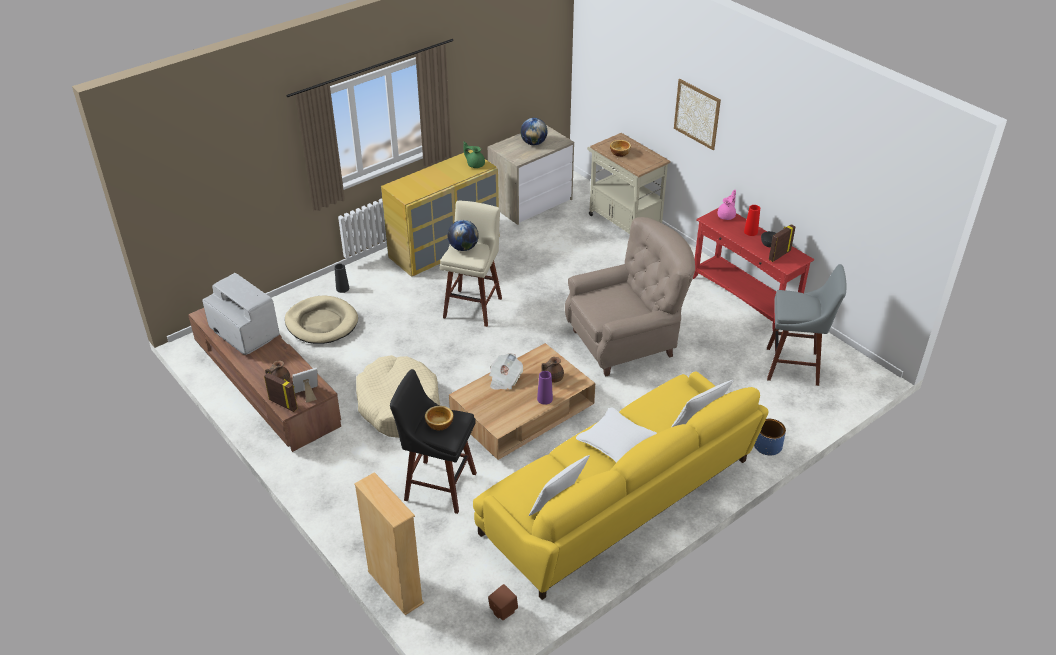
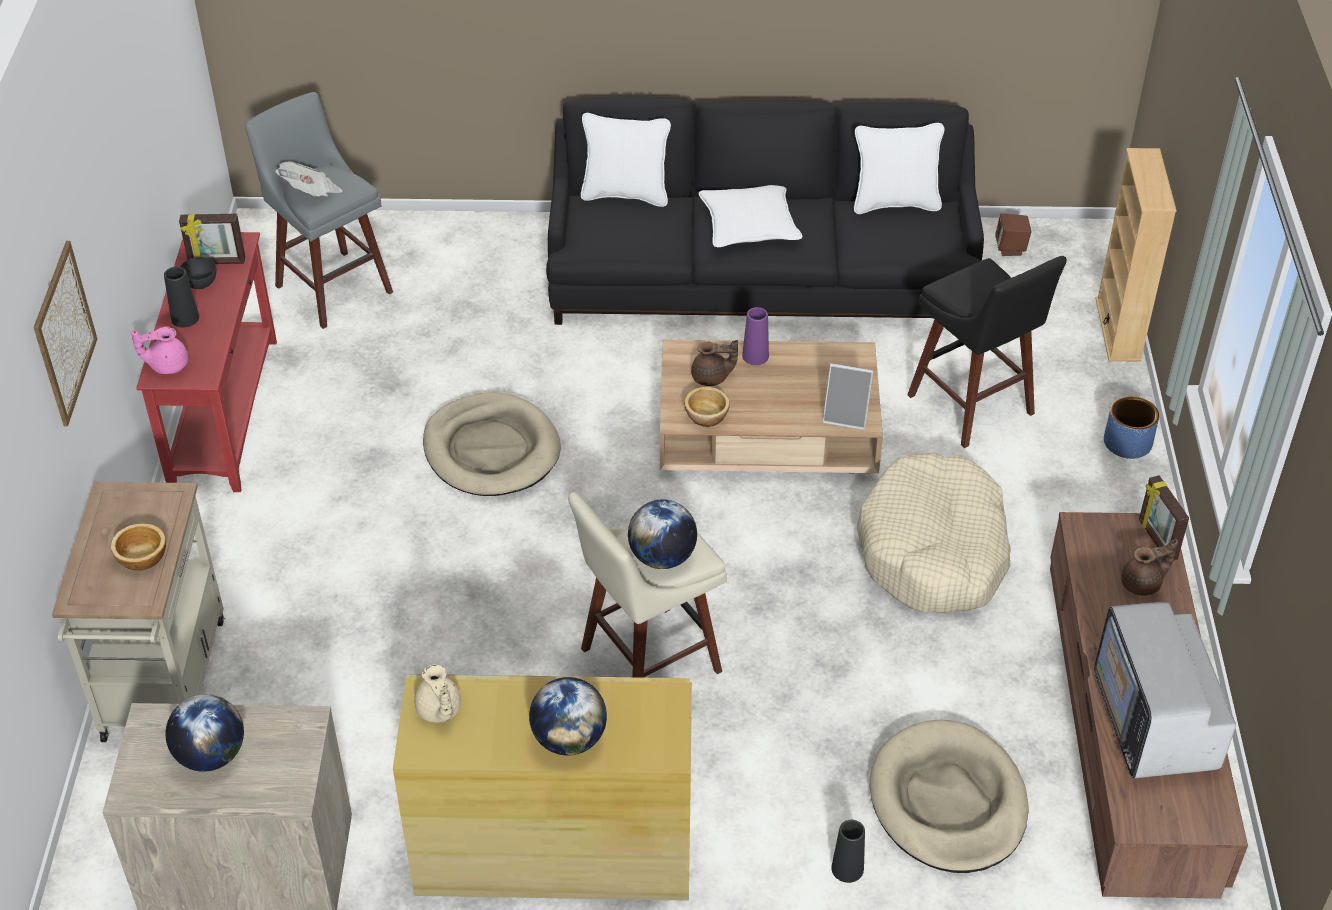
camera: 140 degrees left, 5 degrees up
(307, 394) = (1107, 535): picture frame -> picture frame (846, 416)
(427, 176) = (569, 739): none -> globe
(439, 424) = (983, 292): bowl -> bowl (707, 416)
(475, 164) = (439, 710): green teapot -> beige teapot
(504, 379) = (781, 413): newspaper -> newspaper (311, 193)
(618, 499) = (762, 275): yellow sofa -> black sofa
(626, 342) = (491, 450): beige armchair -> beige dog bed
(750, 232) = (185, 318): red vase -> black vase
(767, 446) = (514, 230): blue planter -> blue planter (1127, 443)

